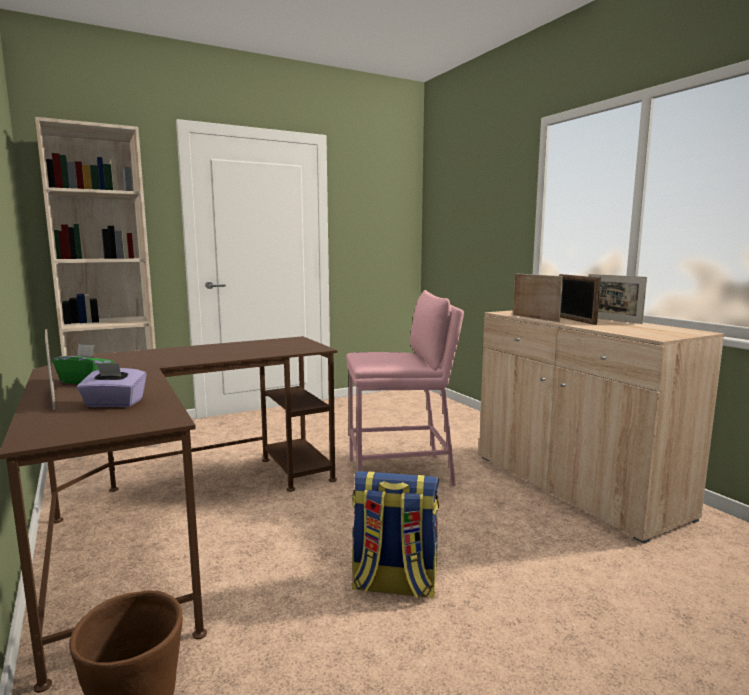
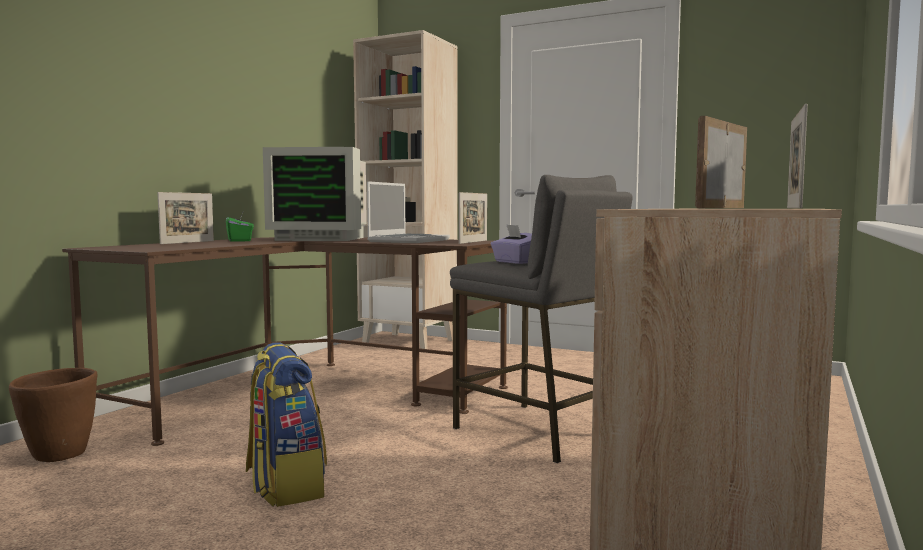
camera: 55 degrees right, 5 degrees down
(114, 403) = (185, 245): purple tissue box -> purple tissue box (515, 262)
(141, 360) = (321, 239): none -> monitor
(244, 349) = (408, 241): none -> laptop
(400, 473) = (537, 431): pink stool -> grey stool
(535, 318) = (680, 208): picture frame -> picture frame (473, 242)

